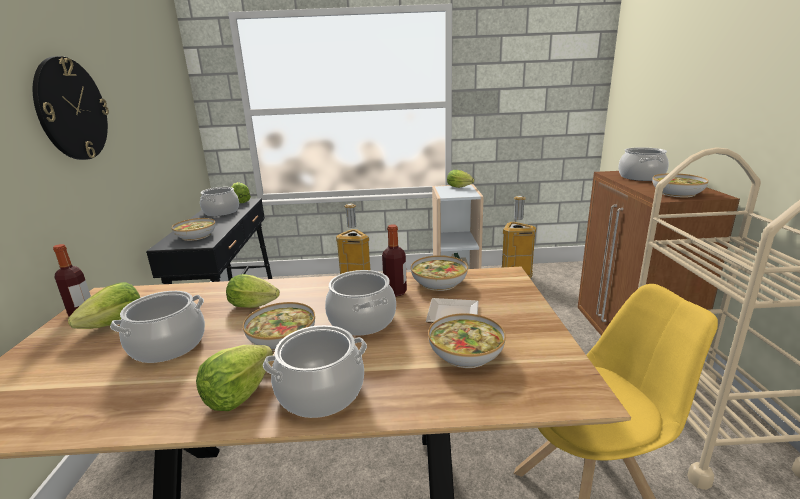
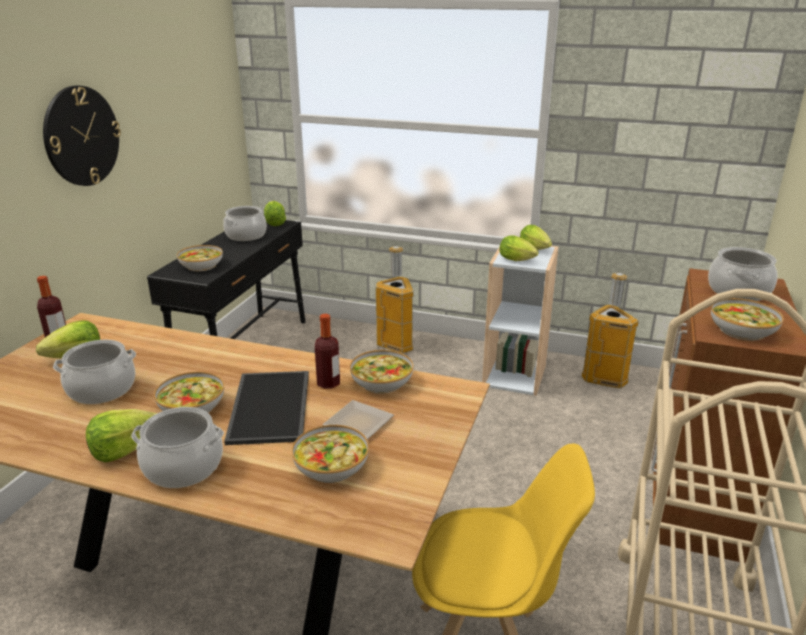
camera: 20 degrees right, 5 degrees up
(256, 306) = (195, 367): lettuce -> lettuce (518, 260)
(362, 320) = (272, 407): cooking pot -> tray

